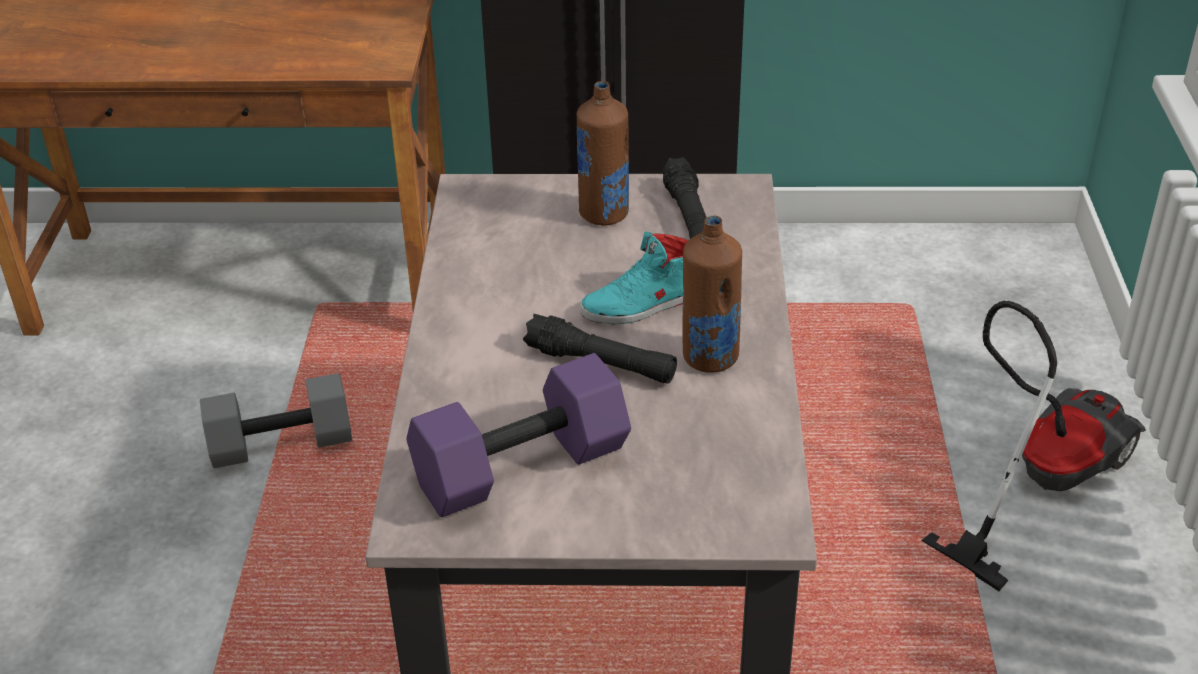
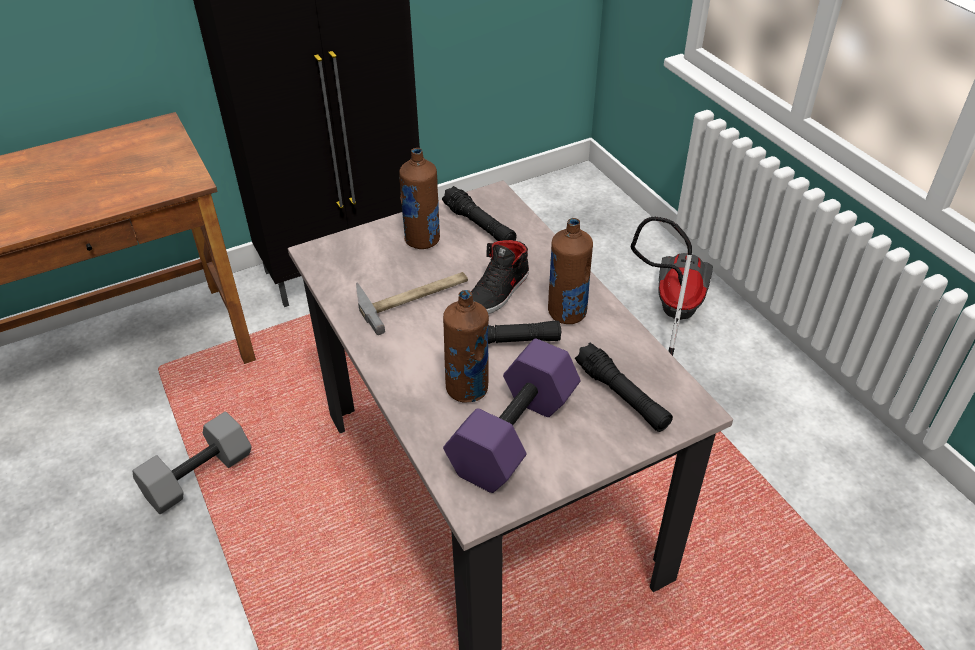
camera: 30 degrees left, 5 degrees up
(511, 398) = (467, 388): none -> brown bottle
(537, 275) = (414, 296): none -> hammer
(643, 304) = (498, 292): turquoise shoe -> black shoe
(692, 477) = (622, 396): none -> black flashlight

